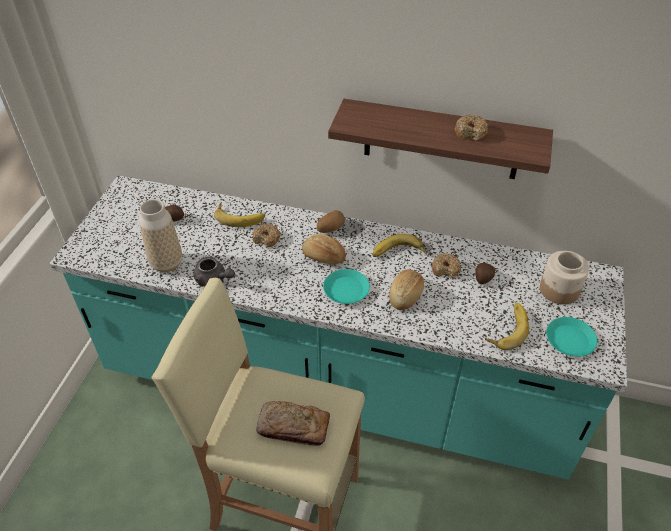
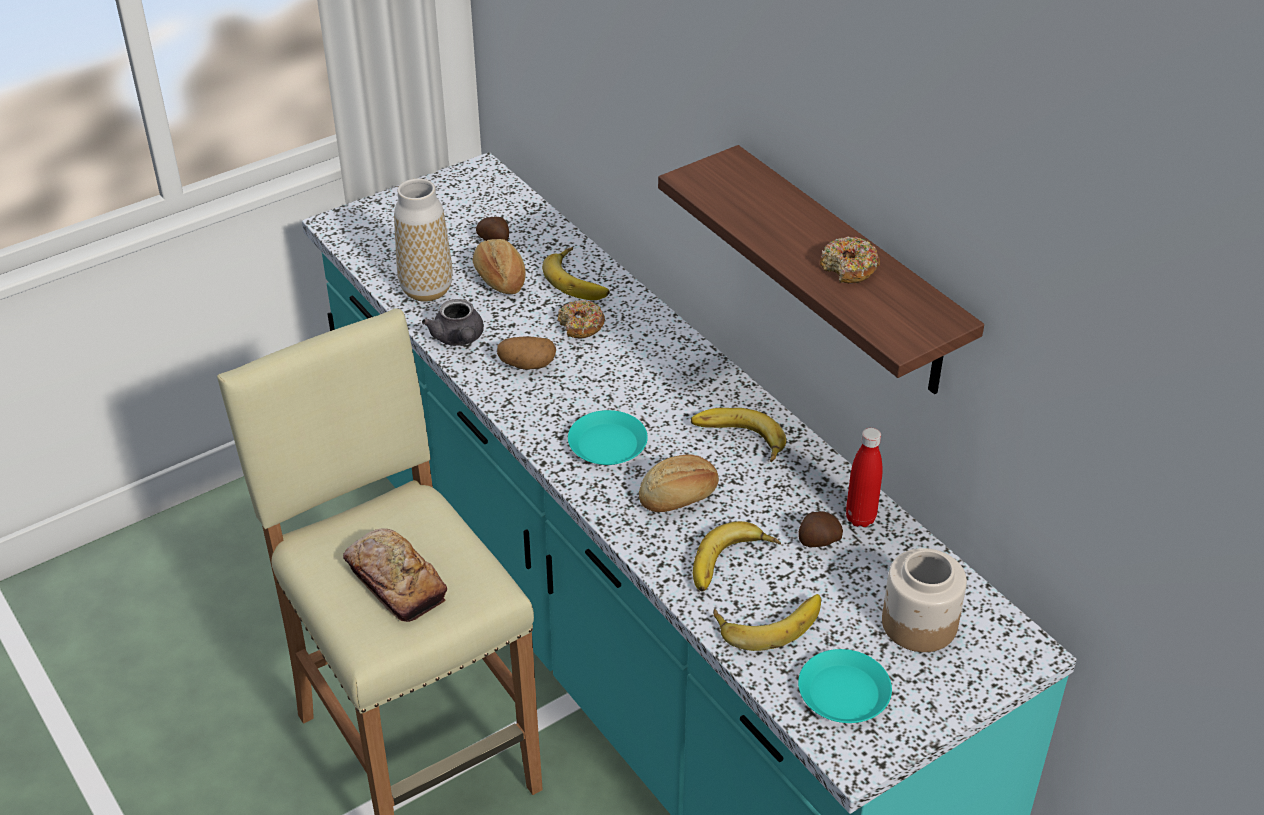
camera: 40 degrees right, 5 degrees down
(323, 257) = (627, 388): bread -> bread (499, 279)
(330, 228) = (681, 358): potato -> potato (527, 365)
(445, 269) = (779, 498): donut -> none
(463, 312) = (733, 565): none -> banana
(486, 258) = (860, 518): none -> red bottle

